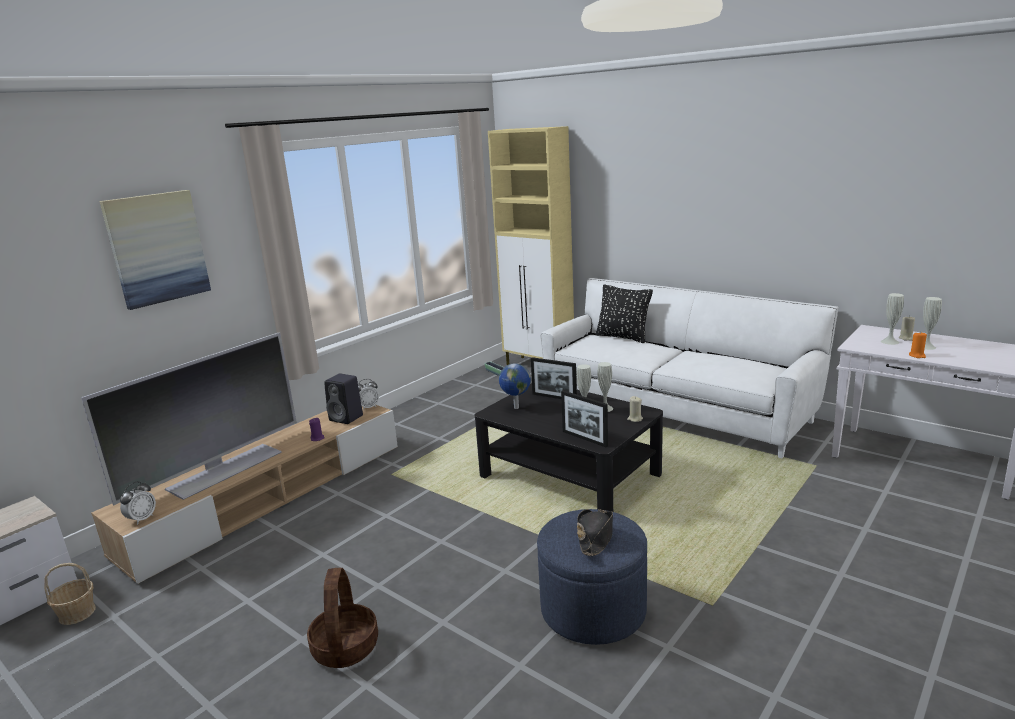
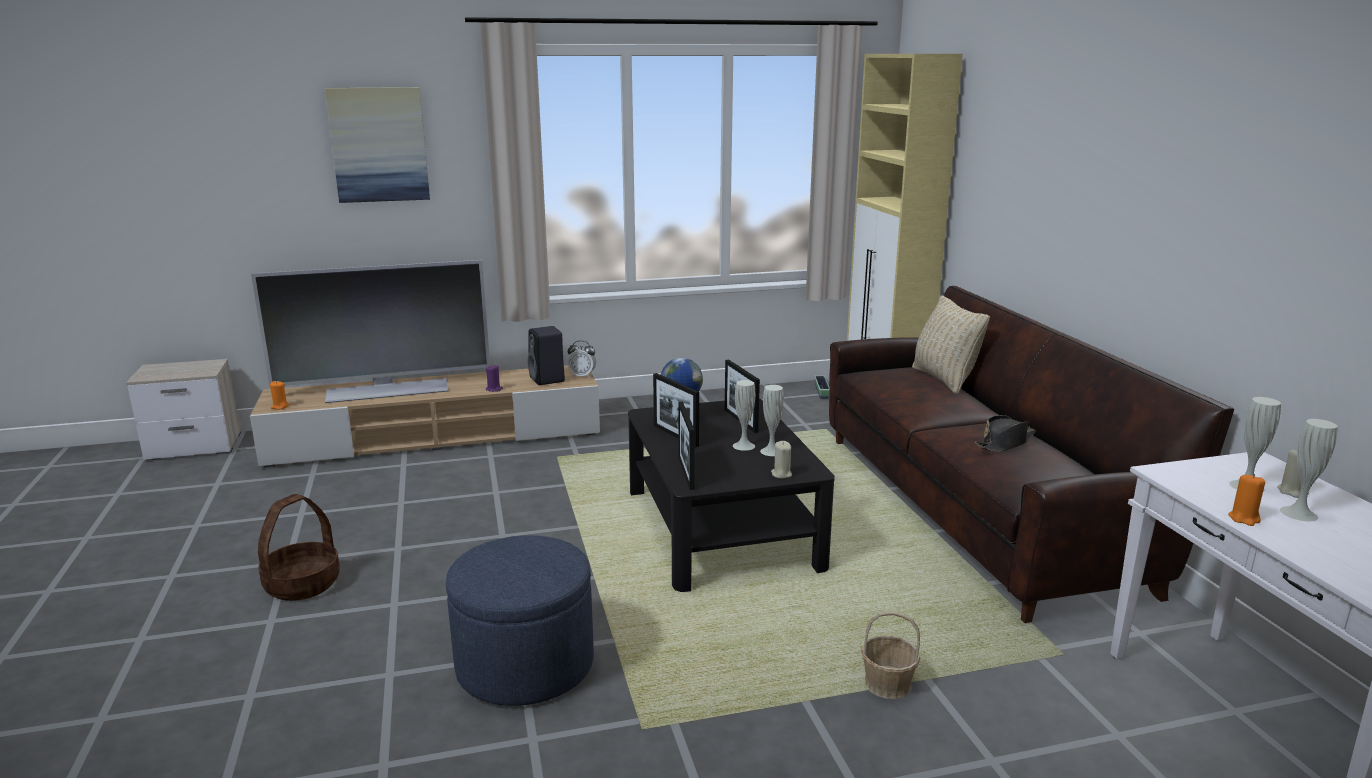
camera: 35 degrees right, 0 degrees up
(77, 613) = (203, 471): basket -> basket (887, 683)
(142, 519) = (280, 407): alarm clock -> orange candle
(535, 419) = (675, 435): none -> picture frame
(595, 537) = (516, 568): black hat -> black hat (1005, 443)
(623, 337) = (944, 379): black pillow -> beige pillow
(675, 410) = (974, 509): white sofa -> brown sofa

